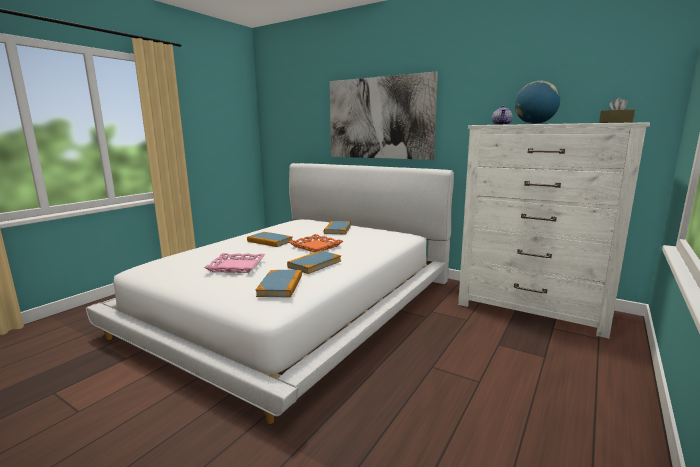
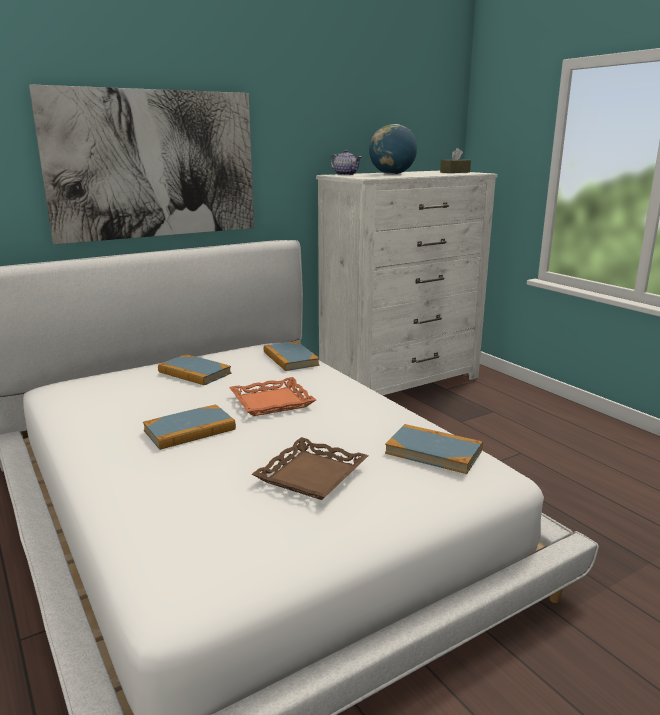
camera: 65 degrees left, 5 degrees up
(236, 266) = (311, 475): pink tray -> brown tray
(314, 264) = (360, 416): book -> book (290, 359)

